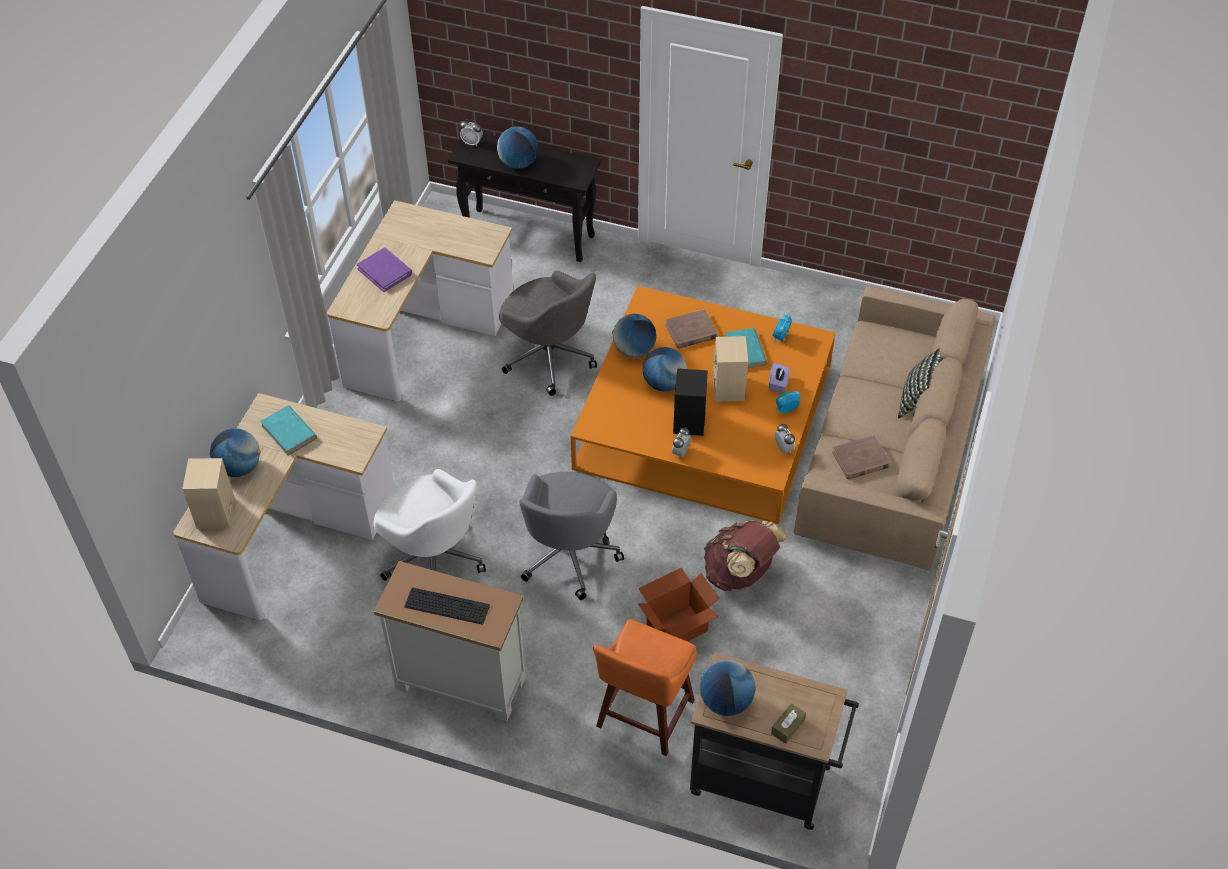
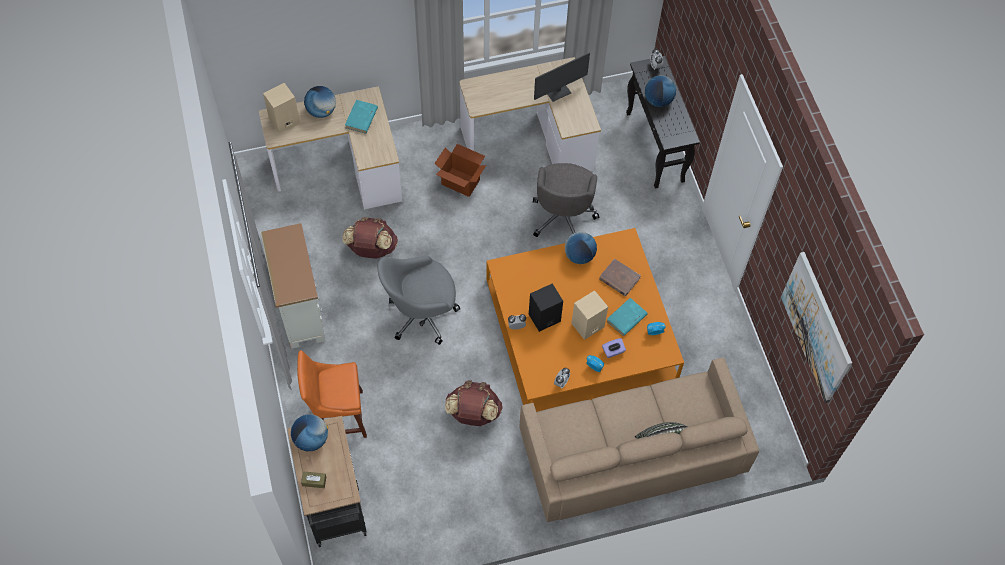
camera: 55 degrees right, 10 degrees up
(385, 271) = (513, 88): purple book -> none
(427, 236) = (558, 91): none -> monitor
(435, 562) = (371, 249): white office chair -> brown backpack
(447, 606) = (286, 264): keyboard -> none
(664, 383) = (564, 287): globe -> none
(676, 627) = (410, 400): cardboard box -> cardboard box (460, 181)
(860, 460) = (582, 431): brown book -> none
(946, 146) = (816, 327): none -> picture

